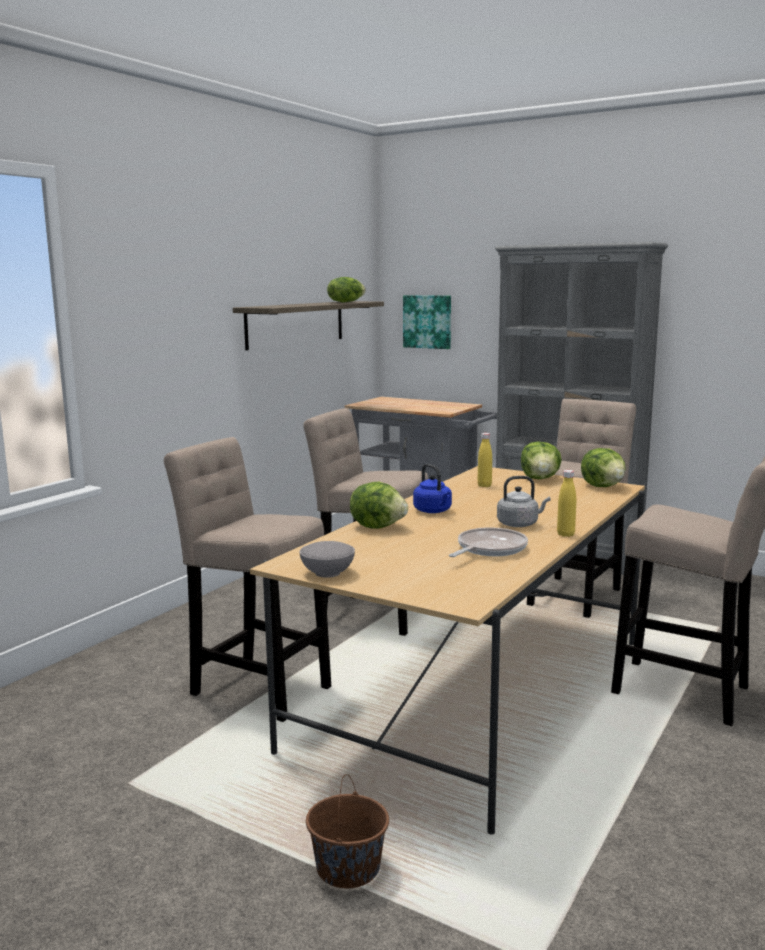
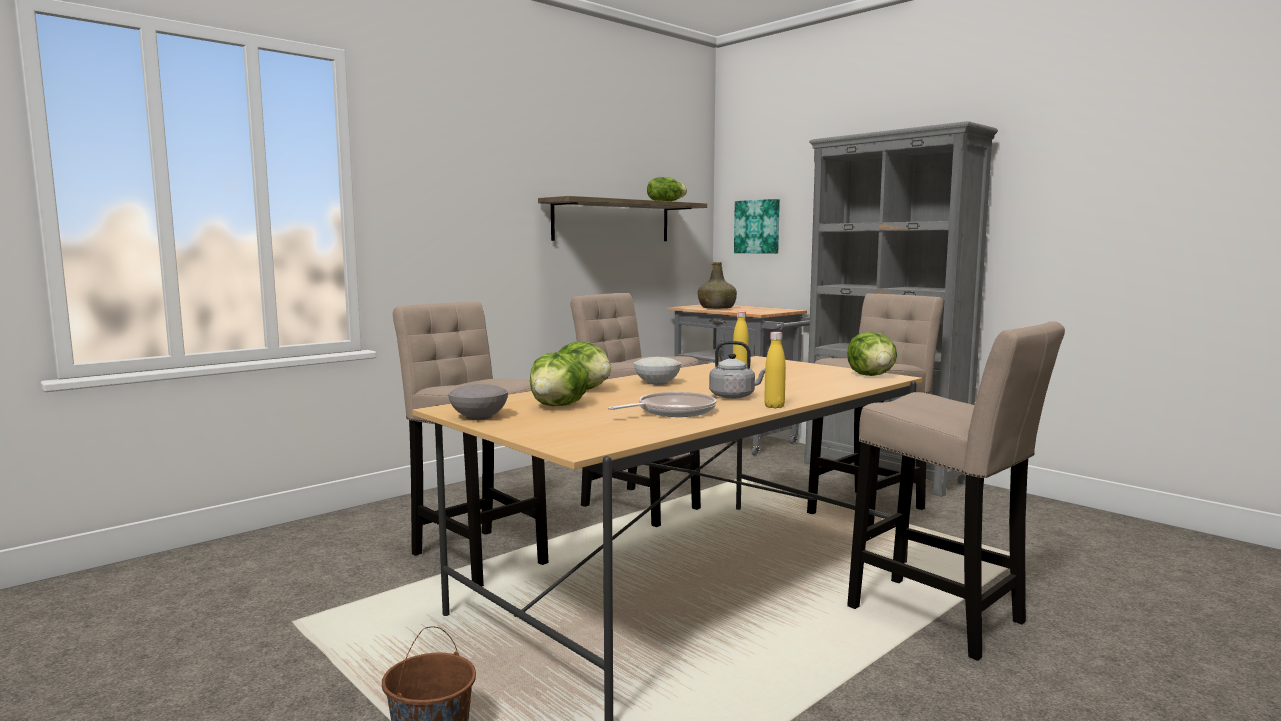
camera: 15 degrees right, 5 degrees down
(396, 405) = (717, 308): none -> green bottle
(433, 511) = (658, 383): blue kettle -> white bowl
(540, 479) = (808, 367): lettuce -> lettuce (559, 406)

